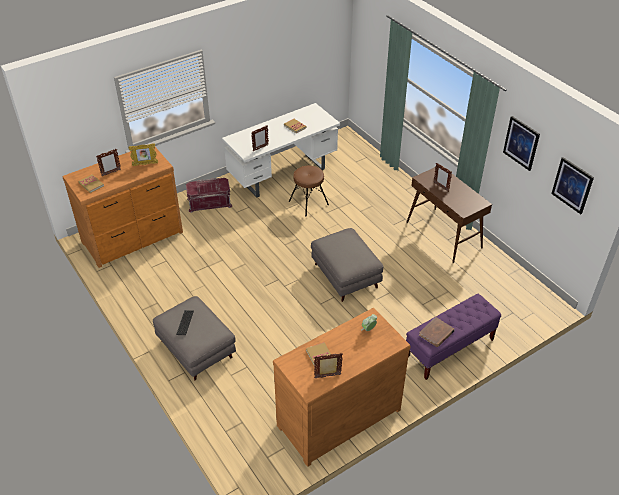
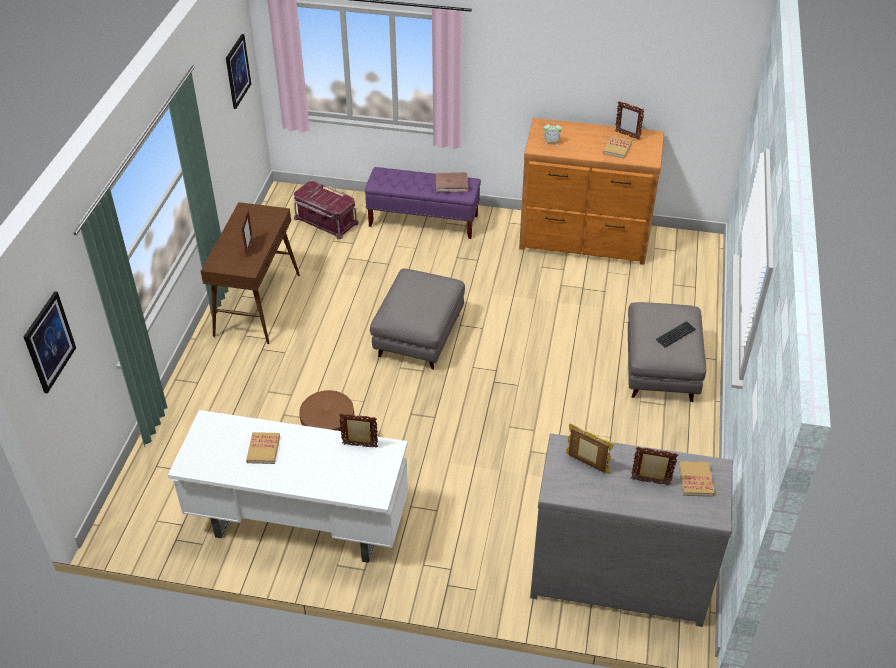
camera: 135 degrees left, 0 degrees up
(133, 238) = (618, 574): brown dresser -> grey dresser
(209, 202) = (453, 557): red storage box -> red storage box (325, 221)
(521, 143) = (205, 109): picture -> picture (49, 342)

